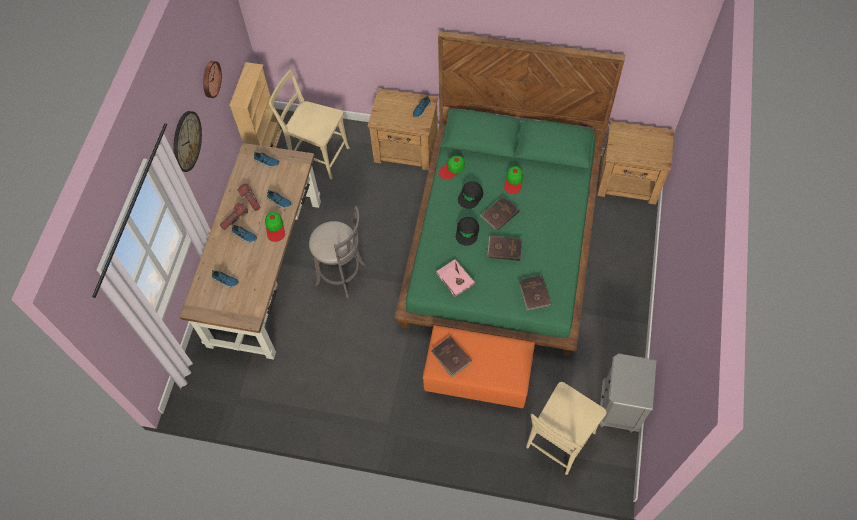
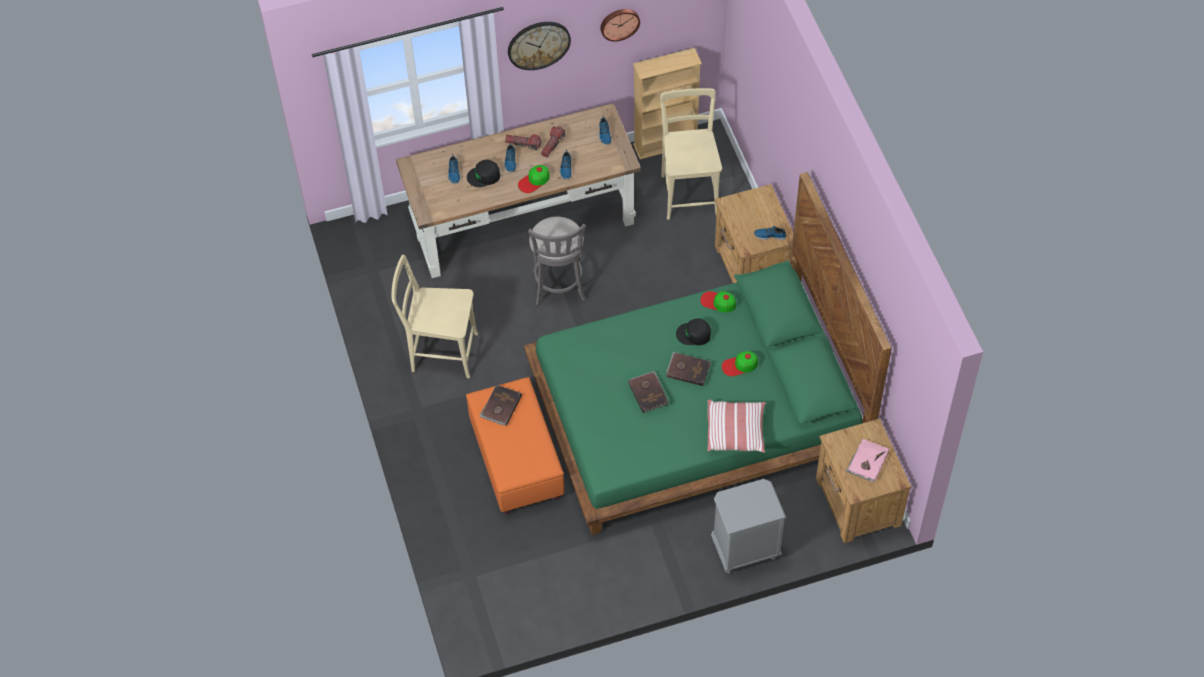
camera: 60 degrees right, 5 degrees down
(455, 279) = (584, 365): pink book -> pink book (867, 461)
(467, 232) = (647, 351): black cap -> black cap (484, 176)
(534, 293) = (612, 443): brown book -> none
(558, 442) = (486, 565): beige chair -> beige chair (440, 352)
(568, 210) = (736, 432): none -> pillow
(619, 408) = (559, 606): grey nightstand -> grey nightstand (744, 550)

